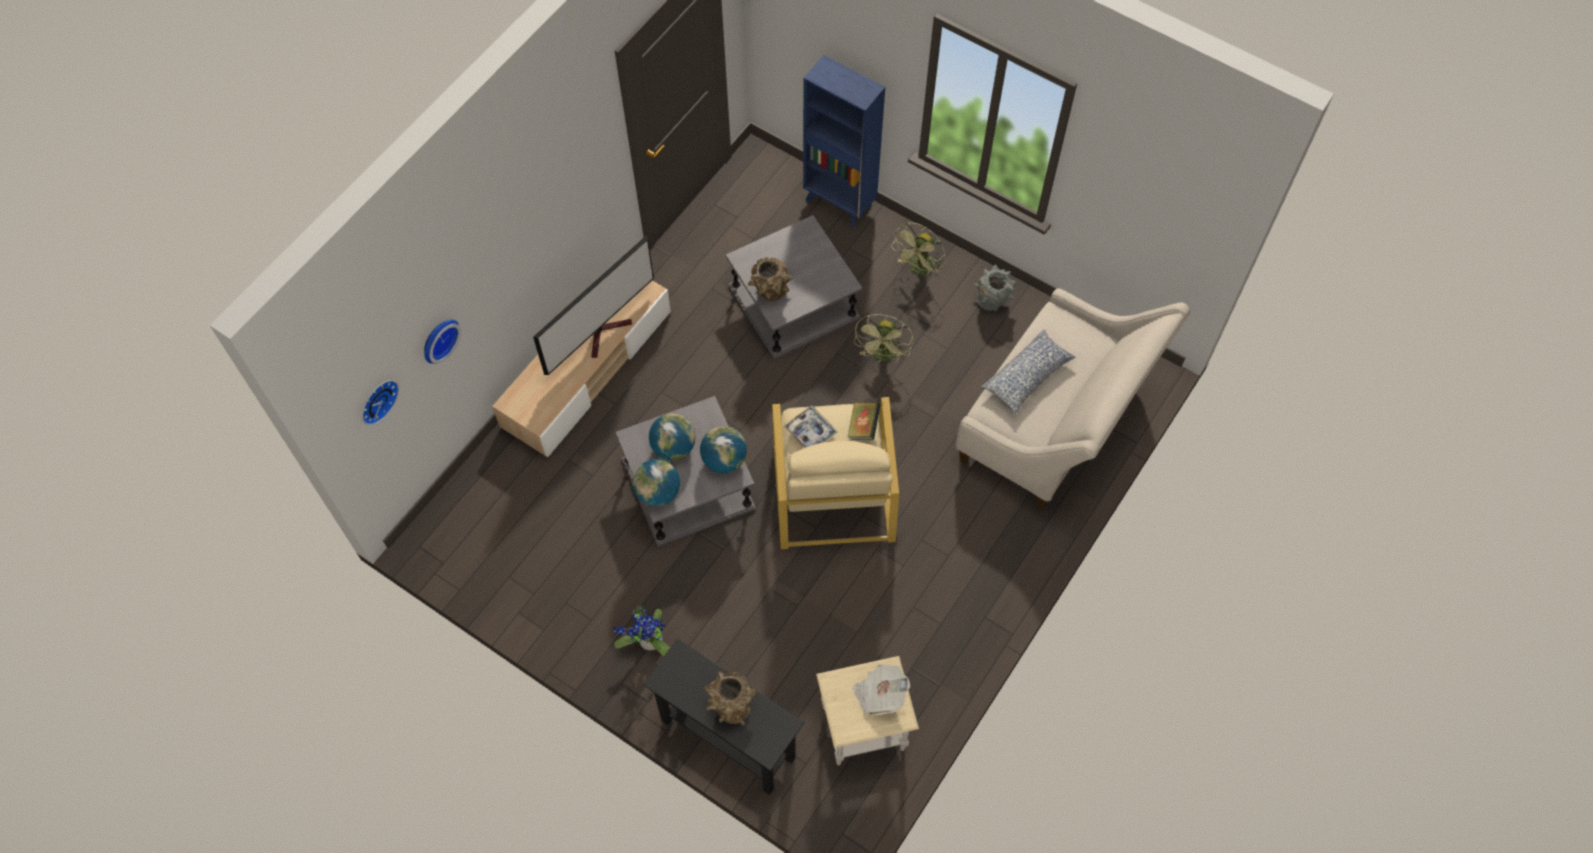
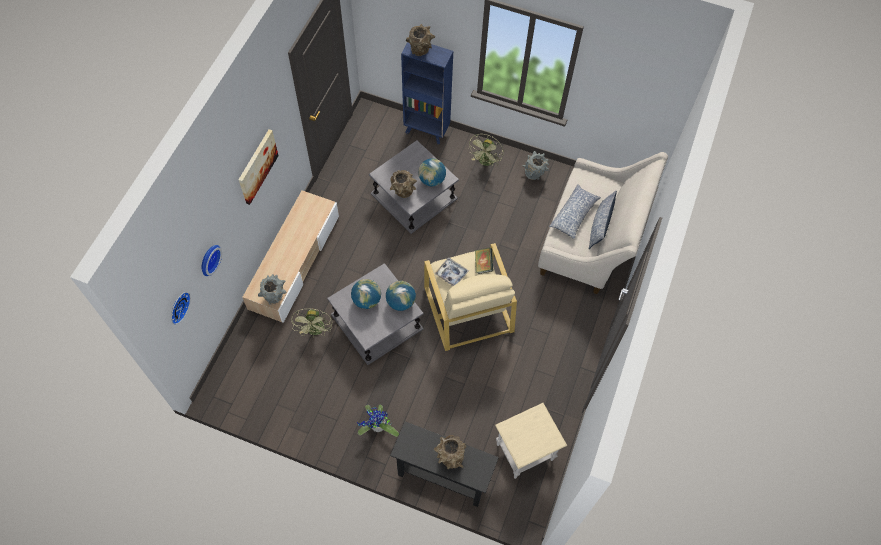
camera: 15 degrees left, 0 degrees up
(540, 213) = (257, 166): none -> picture
(541, 415) = (275, 297): none -> grey vase
(606, 332) = (304, 236): television -> none
(658, 492) = (364, 331): globe -> globe (432, 180)
(834, 79) = (421, 51): none -> brown vase
(879, 694) = (537, 429): newspaper -> none
(883, 356) = (477, 219): green fan -> green fan (316, 331)
(1063, 401) = (599, 225): none -> pillow

